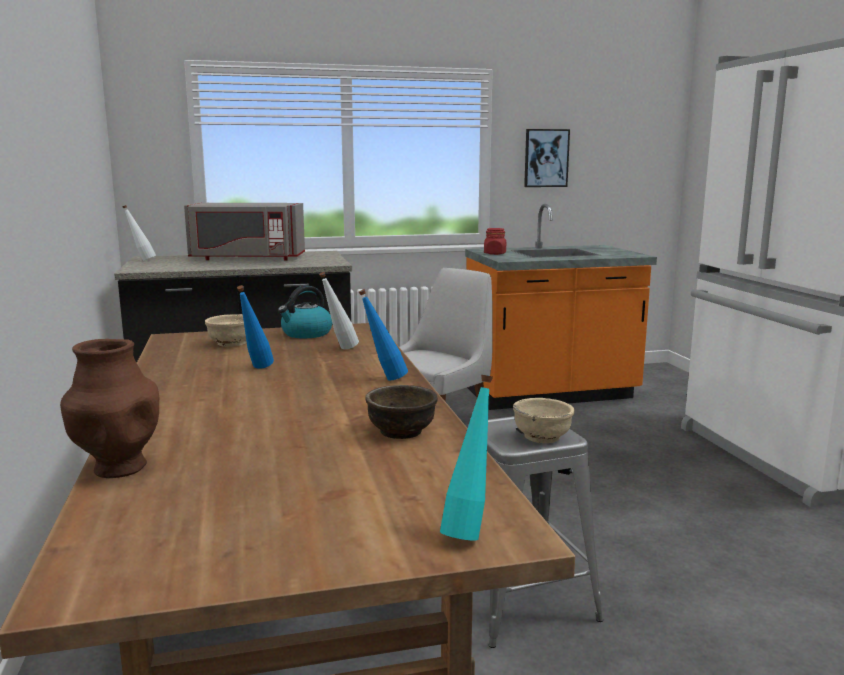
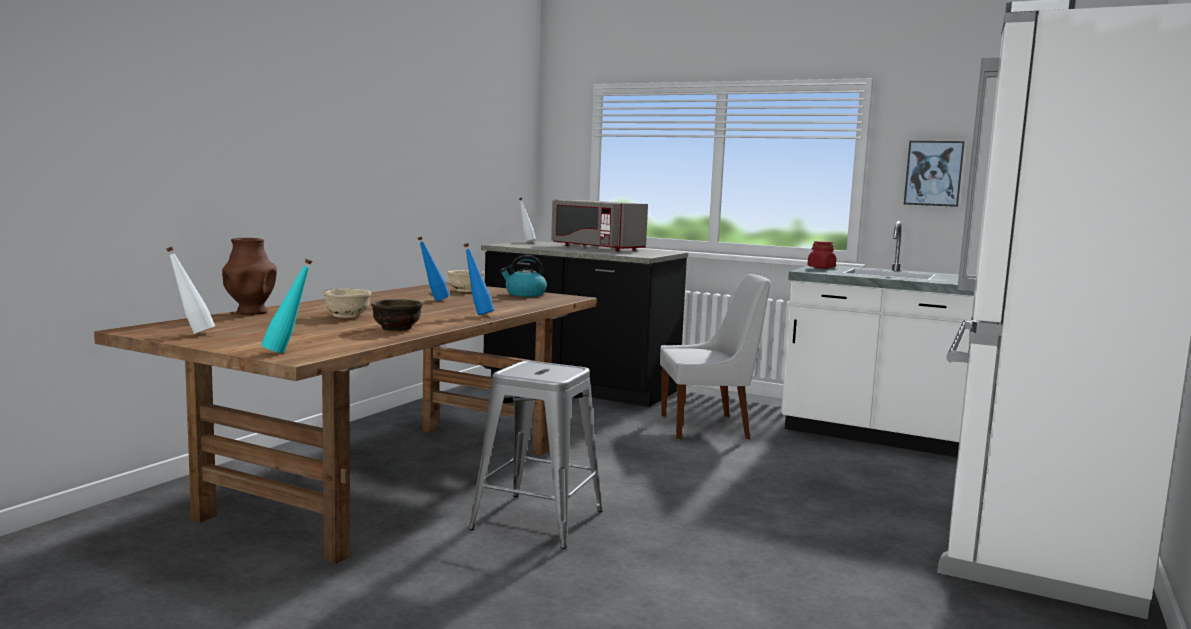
camera: 40 degrees right, 5 degrees down
(340, 349) = (512, 302): white bottle -> white bottle (192, 333)
(541, 437) = (540, 373): beige bowl -> beige bowl (347, 315)
(550, 394) = (877, 434): orange counter -> white counter

